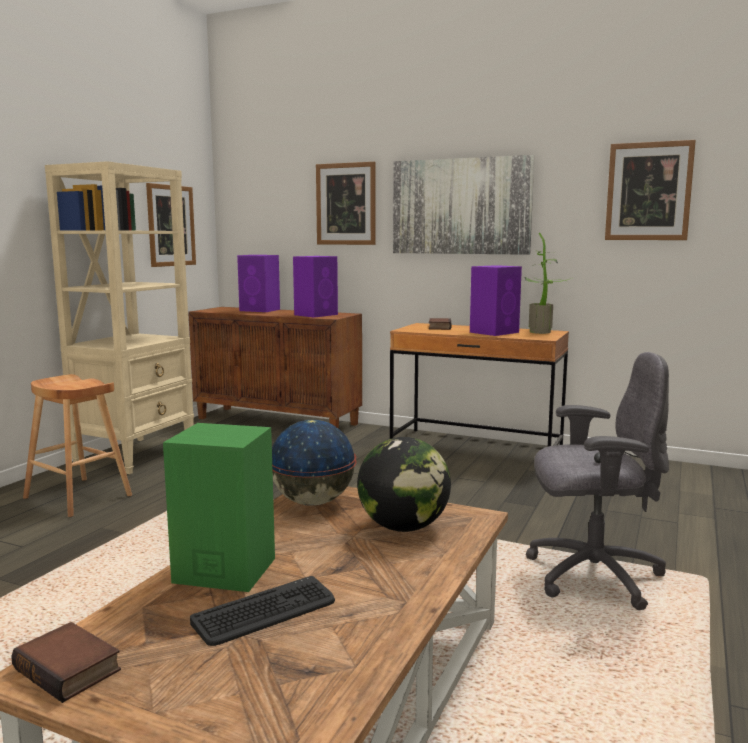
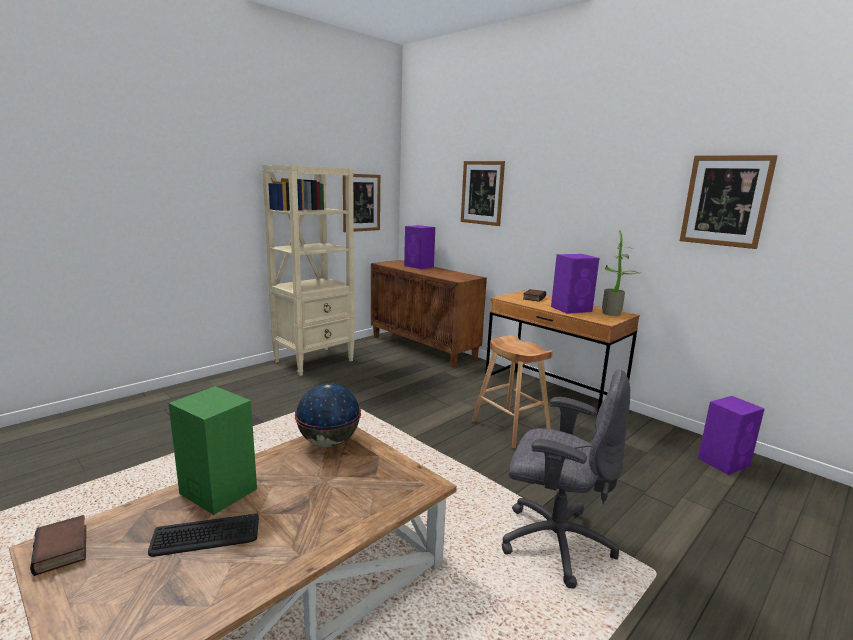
camera: 20 degrees right, 5 degrees up
(78, 497) = (258, 388): brown stool -> brown stool (510, 428)
(316, 314) = (451, 275): purple speaker -> purple speaker (724, 462)
(403, 527) = (366, 482): globe -> none
(461, 206) = (564, 201): picture -> none

